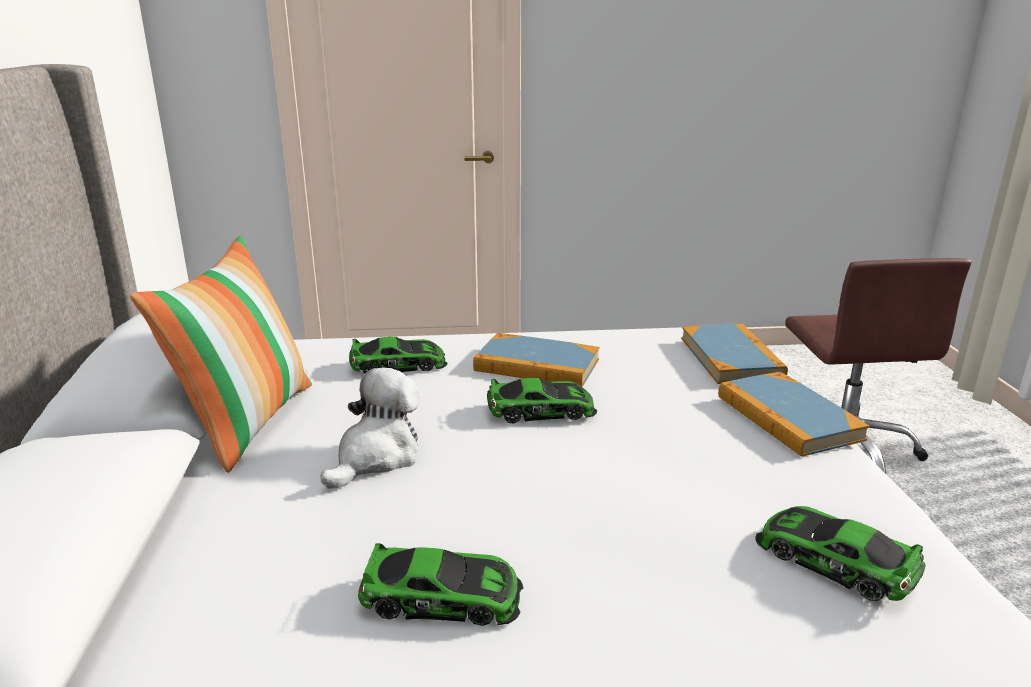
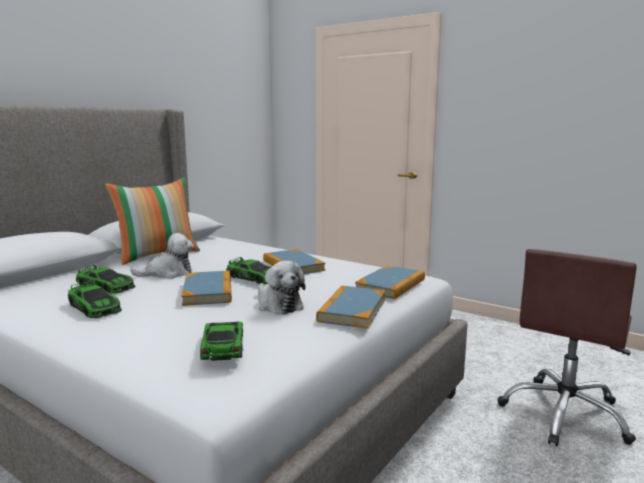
camera: 40 degrees right, 10 degrees down
(398, 364) = (242, 253): toy car -> toy car (106, 286)
(552, 467) = (208, 291): none -> book
(689, 448) = (278, 305): none -> plush toy

